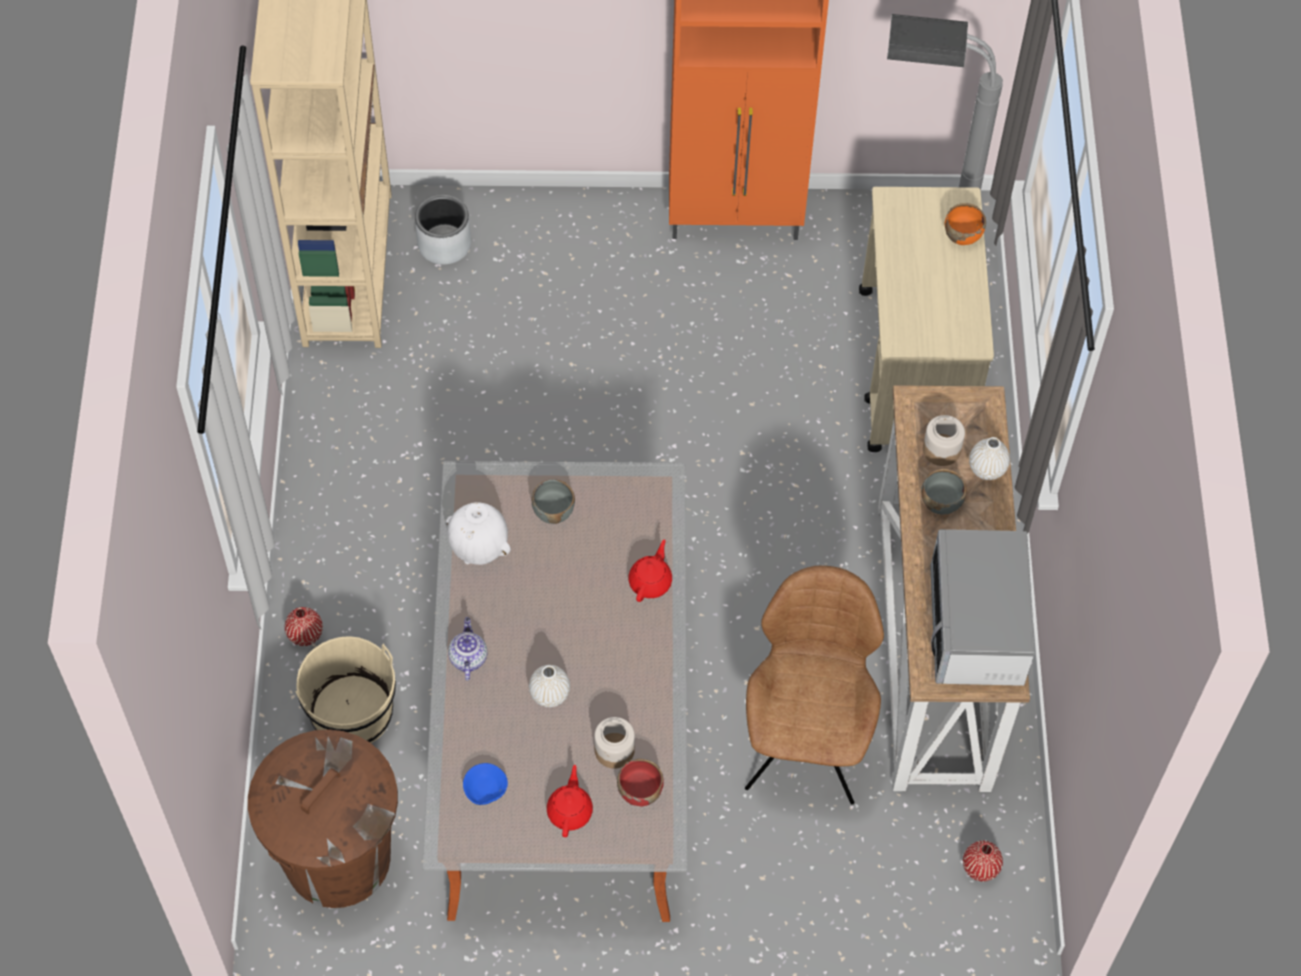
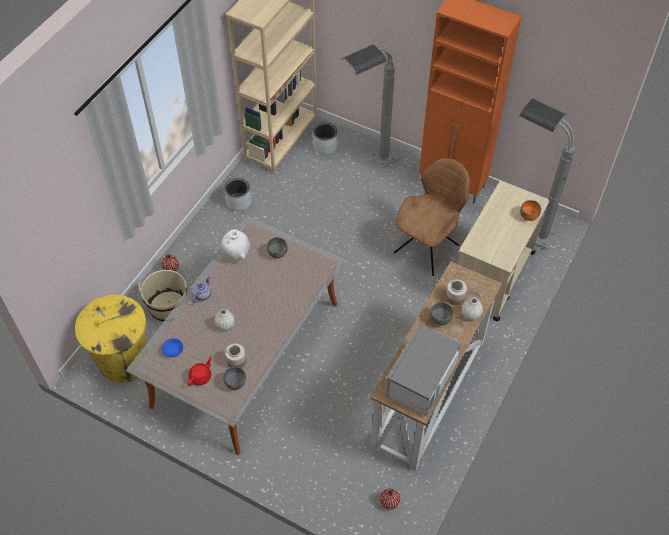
camera: 30 degrees right, 5 degrees down
(337, 858) = (123, 361): brown trash can -> yellow trash can
(348, 438) = (238, 202): none -> grey planter
(558, 246) = (370, 165): none -> grey floor lamp
(640, 791) = (235, 383): red bowl -> grey bowl
(650, 581) = (298, 299): red teapot -> none
(806, 742) = (345, 409): brown chair -> brown chair (428, 247)

